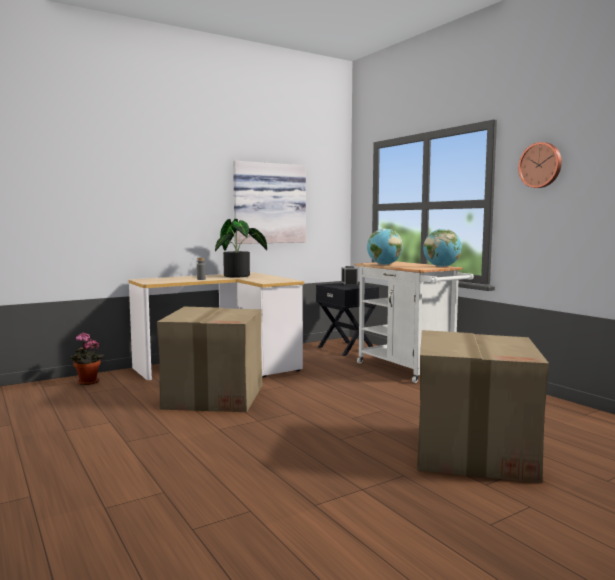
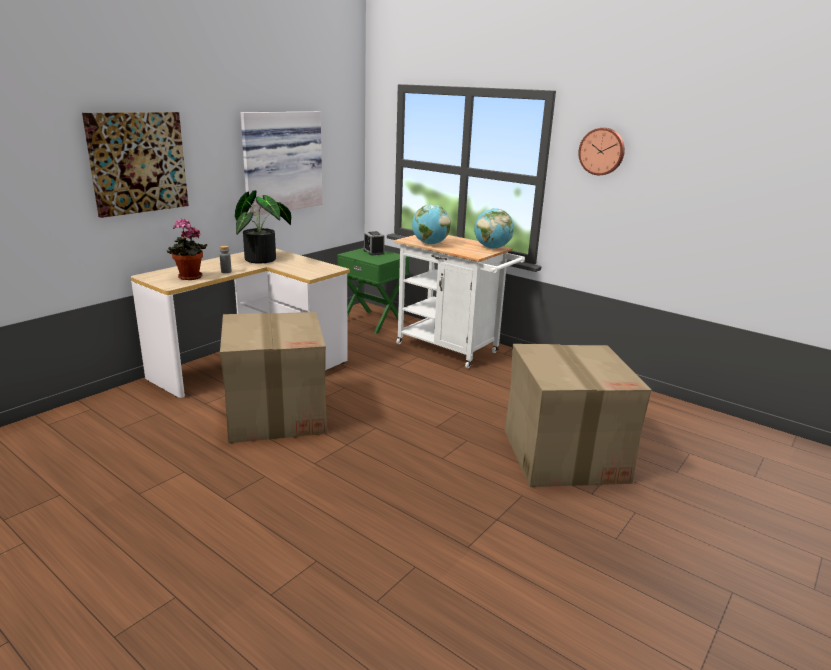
camera: 20 degrees left, 15 degrees up
(87, 383) = (105, 411): potted plant -> potted plant (189, 278)
(144, 192) = (137, 162): none -> picture
(347, 349) = (373, 321): black nightstand -> green nightstand

